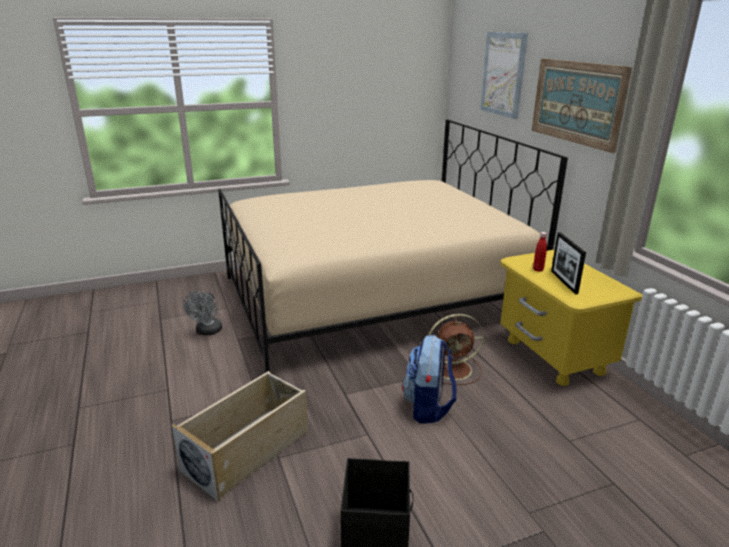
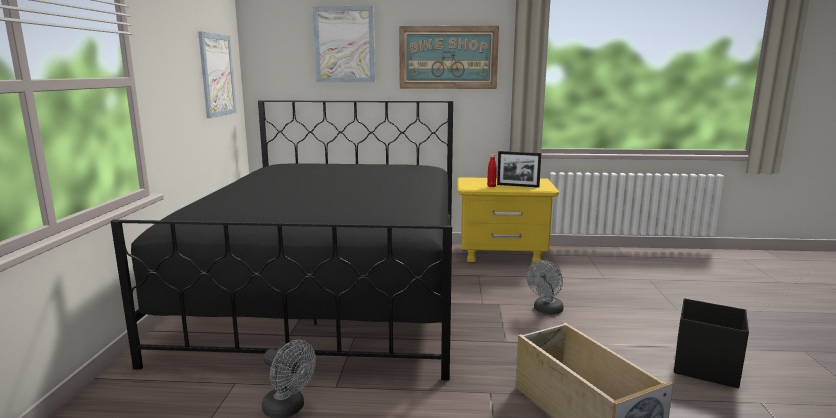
camera: 65 degrees left, 10 degrees down
(374, 297) = (333, 290): beige bed -> black bed
(397, 95) = (217, 75): none -> picture
(428, 407) = (546, 311): backpack -> grey fan
(454, 369) = (496, 288): brown fan -> none

